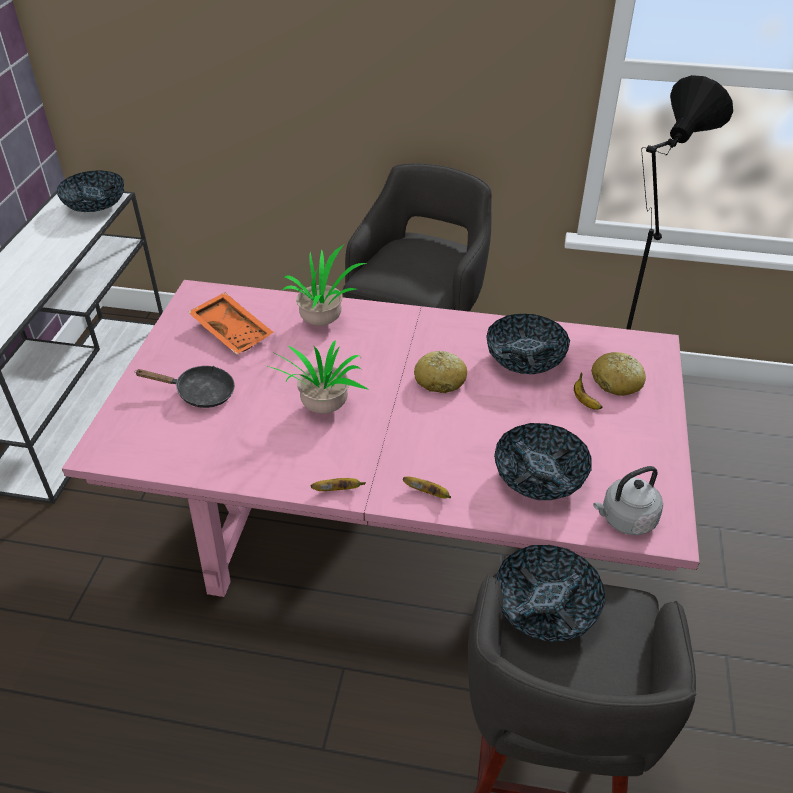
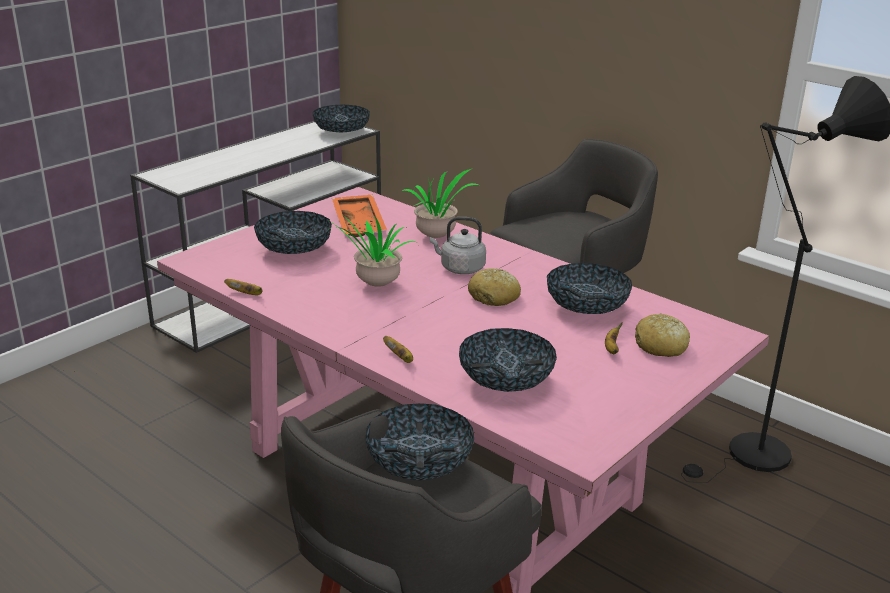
camera: 30 degrees right, 15 degrees down
(199, 393) = (294, 250): black frying pan -> bowl
(338, 490) = (331, 333): banana -> banana (246, 294)
(625, 519) = (554, 431): grey kettle -> grey kettle (460, 268)

